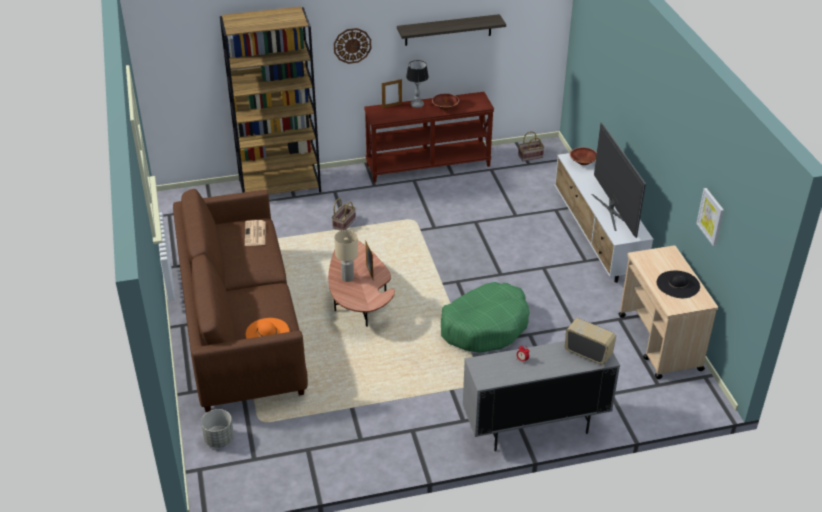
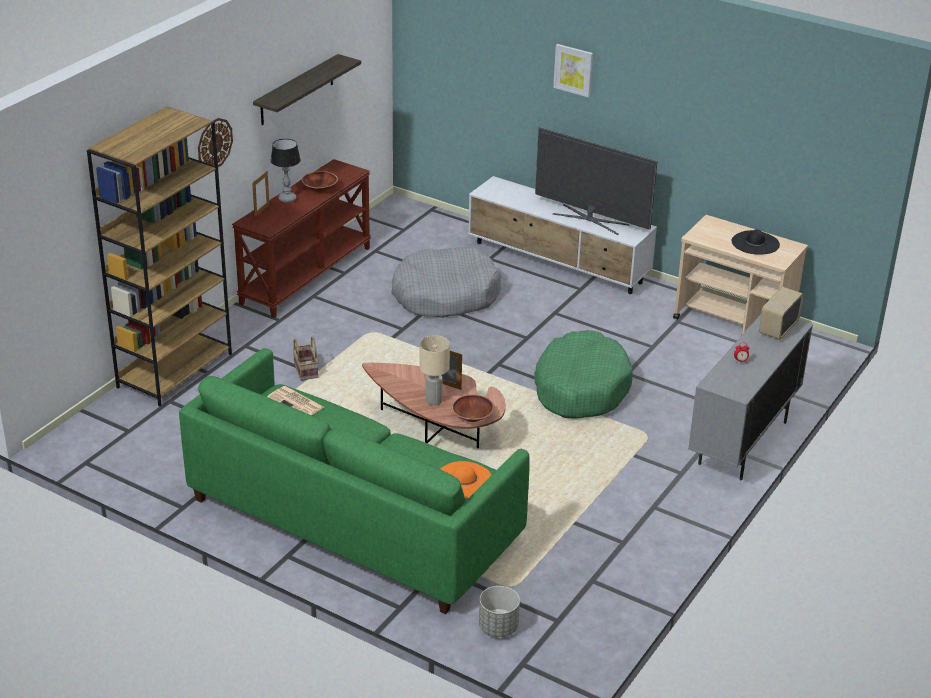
camera: 45 degrees left, 5 degrees down
(240, 326) = (353, 520): brown sofa -> green sofa
(491, 219) = (445, 295): none -> grey dog bed
(530, 157) = (395, 222): basket -> none
(583, 162) = (502, 190): brown bowl -> brown bowl (472, 417)
(588, 353) = (778, 328): radio -> radio turned 45 degrees counterclockwise
(711, 216) = (763, 158): picture -> picture (573, 70)

